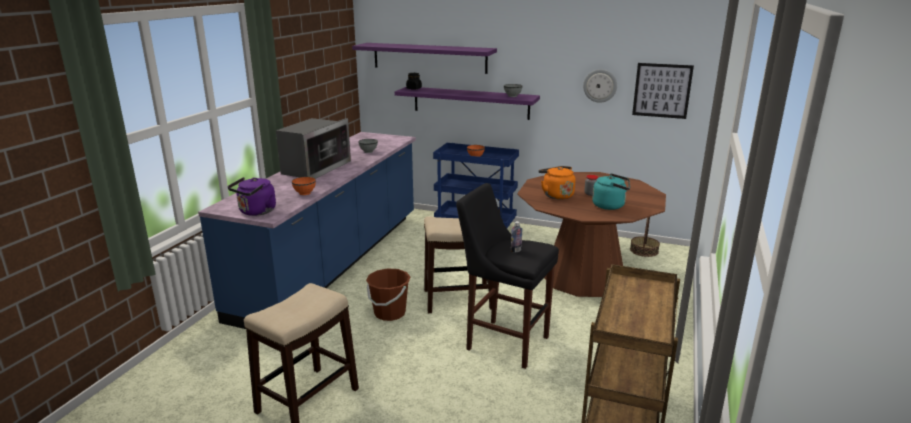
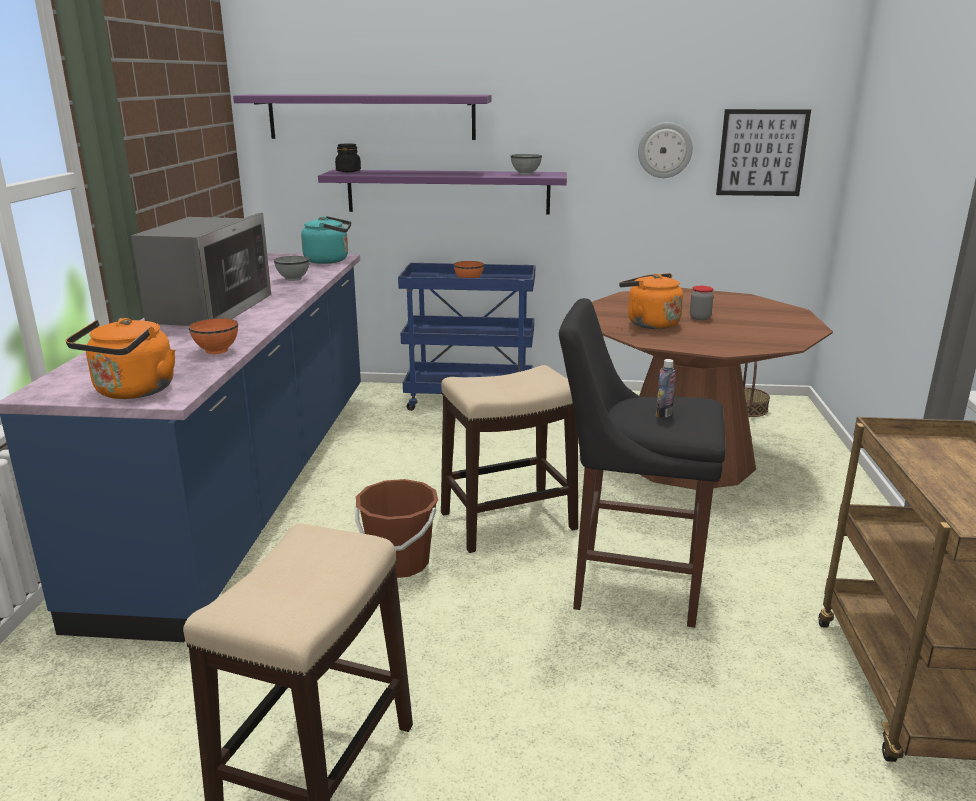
camera: 15 degrees left, 0 degrees up
(256, 212) = (132, 392): purple kettle -> orange kettle
(610, 206) = (747, 331): turquoise kettle -> turquoise kettle (329, 260)

